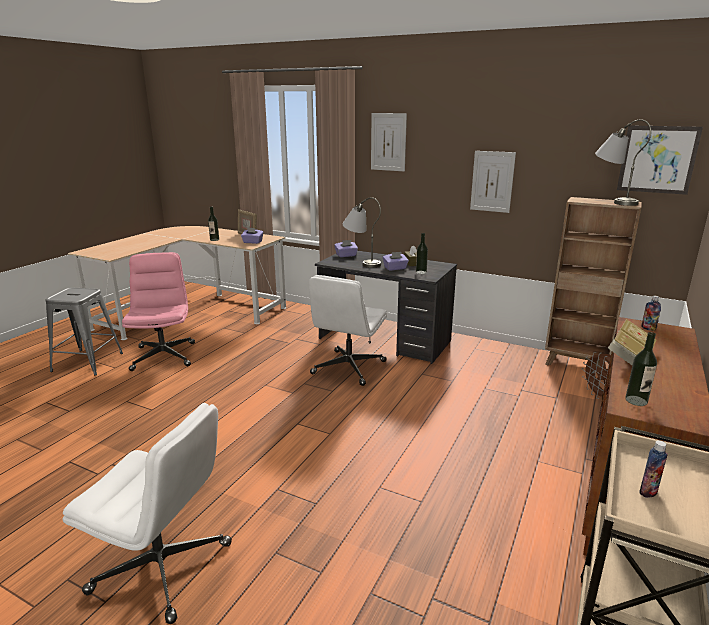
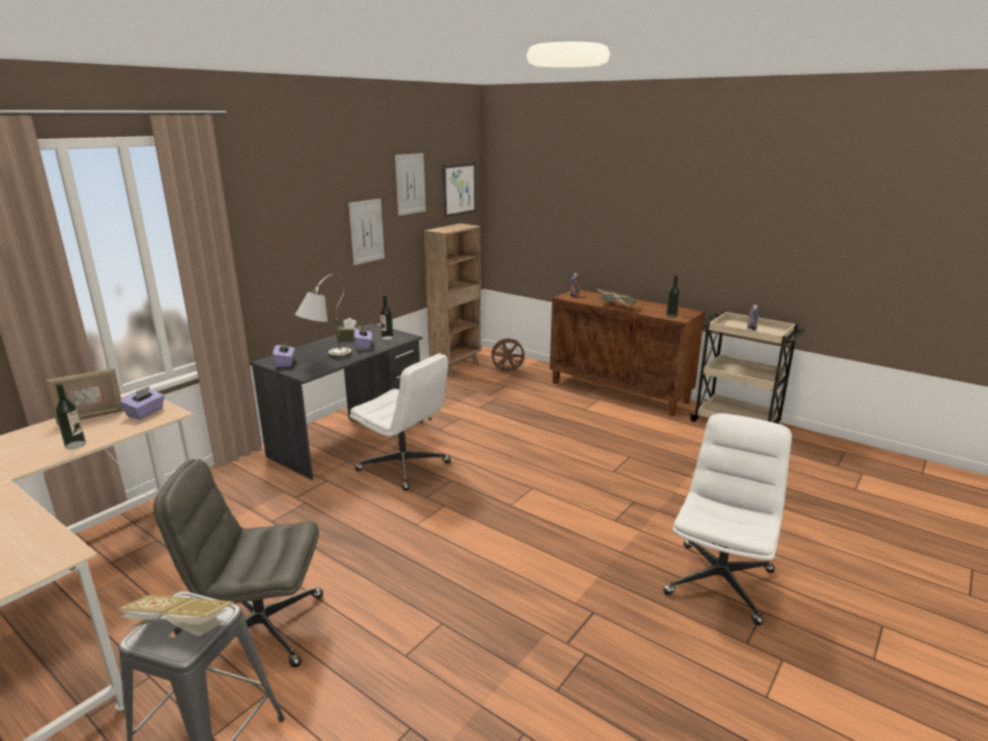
camera: 80 degrees left, 0 degrees up
(69, 294) = (180, 630): none -> book
(164, 356) = (260, 630): pink office chair -> grey office chair
(388, 142) = (258, 208): picture -> picture (410, 184)
(611, 201) = (453, 226): grey table lamp -> none

